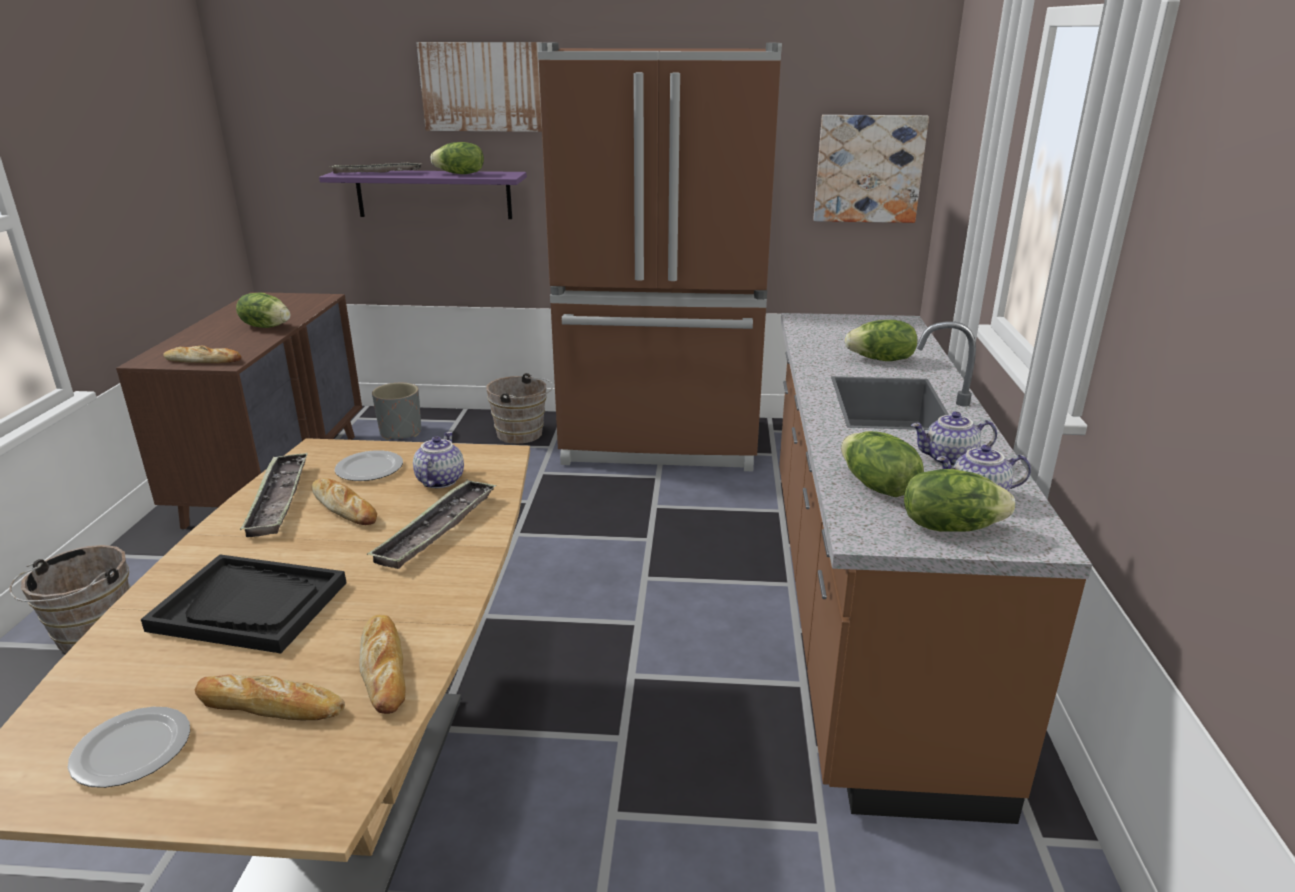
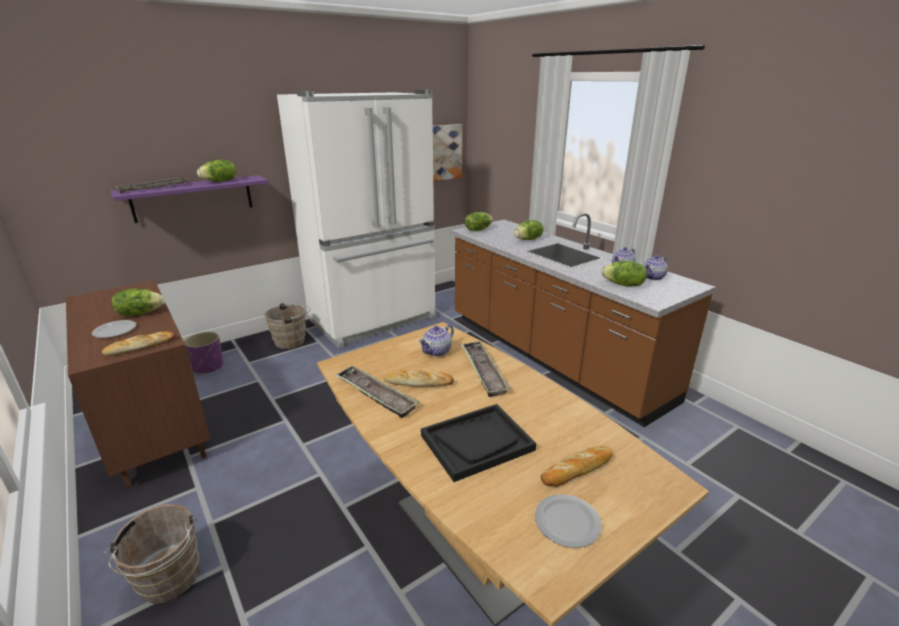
camera: 40 degrees left, 0 degrees up
(370, 469) = (391, 361): plate -> plate (115, 330)
(384, 667) = (584, 430): bread -> none
(401, 432) = (208, 367): grey planter -> purple planter
(439, 480) = (437, 352): teapot -> teapot turned 105 degrees counterclockwise
(483, 87) = (222, 121): picture -> none
(661, 443) = (375, 320): brown fridge -> white fridge
(949, 526) = (666, 289): lettuce -> lettuce (478, 230)

